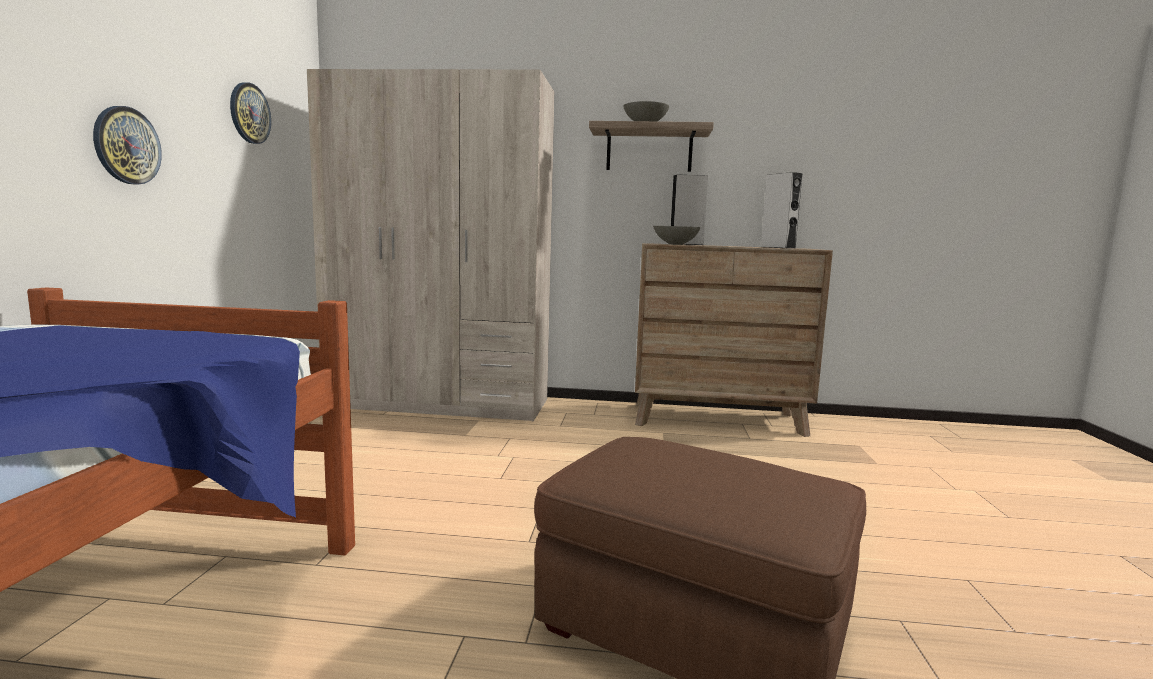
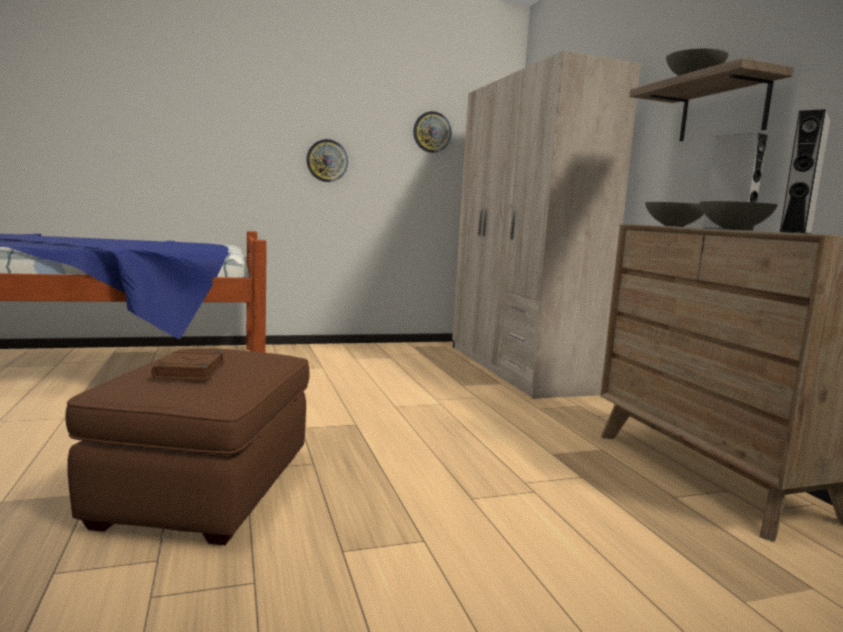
camera: 65 degrees right, 0 degrees up
(731, 482) = (190, 371): none -> brown book
(741, 246) = (732, 229): none -> grey bowl

